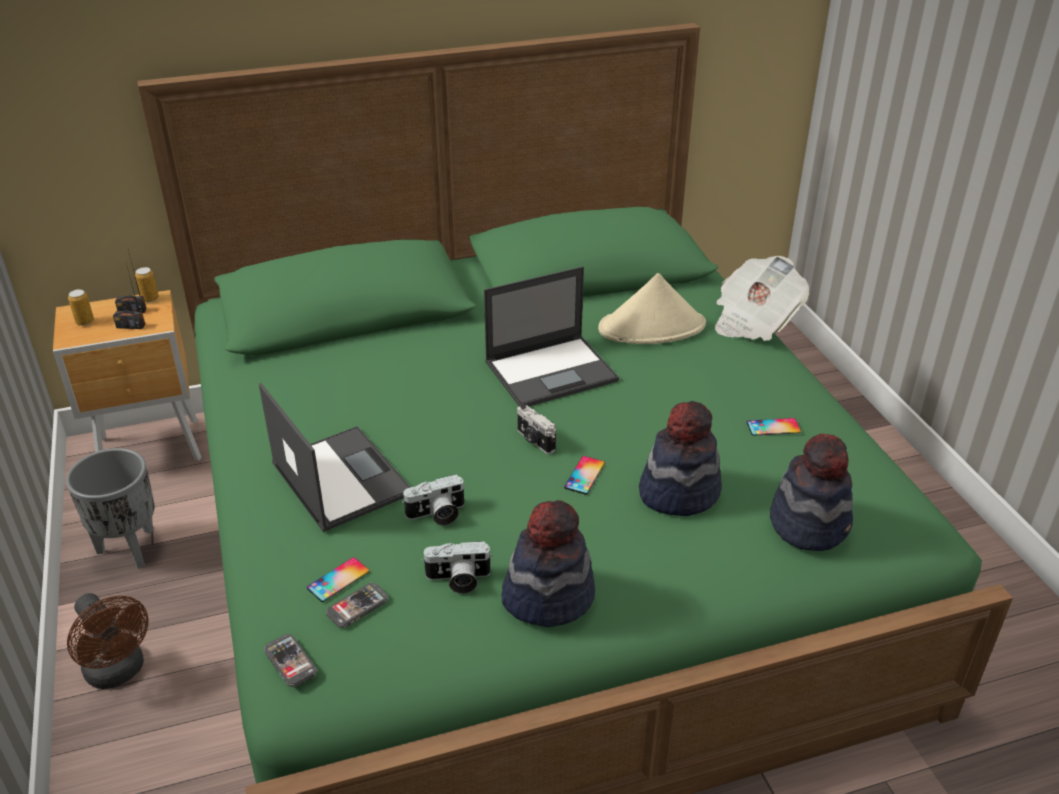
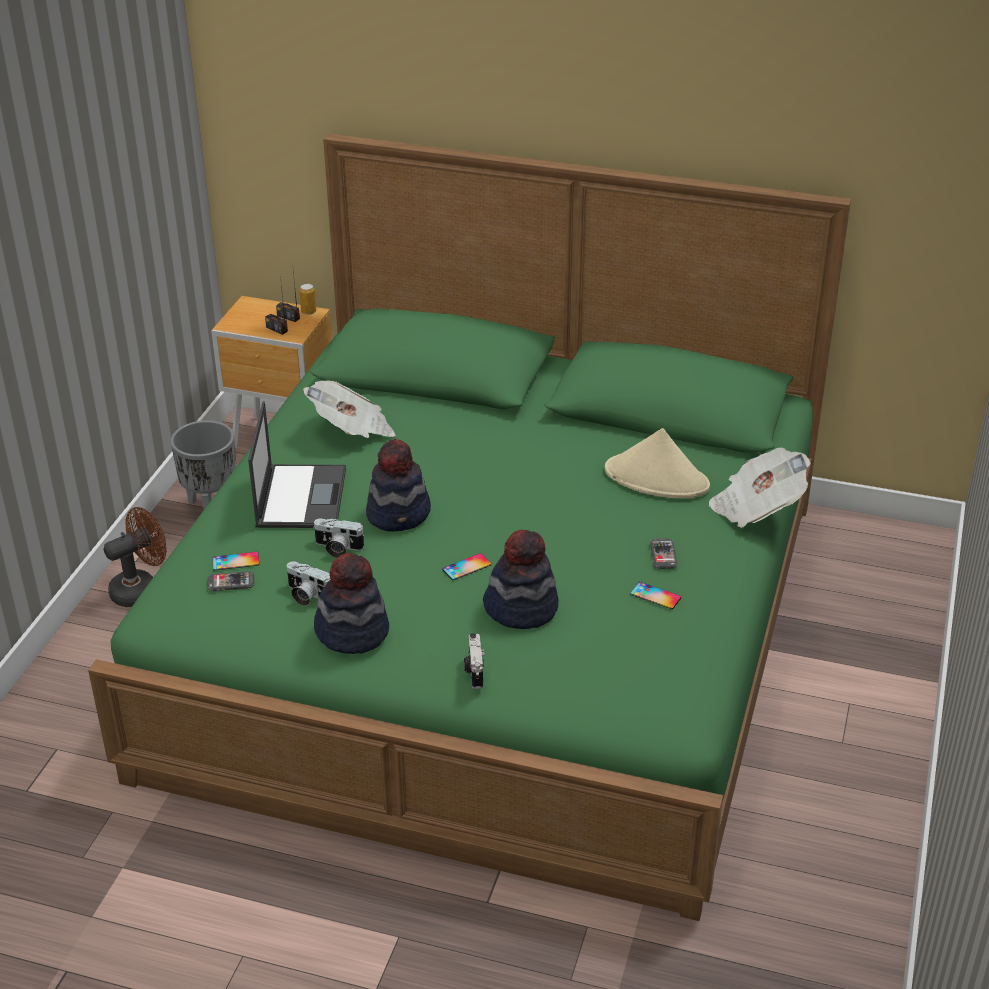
camera: 35 degrees right, 0 degrees up
(85, 322) = (250, 315): can -> none
(119, 672) = (141, 589): brown fan -> brown fan turned 120 degrees counterclockwise
(290, 661) = (164, 596): phone -> phone (663, 555)
(324, 391) = (352, 430): none -> newspaper
(534, 441) = (459, 528): camera -> camera (474, 671)
(552, 371) = (533, 481): laptop -> none
(809, 523) = (591, 673): hat -> hat (399, 514)

